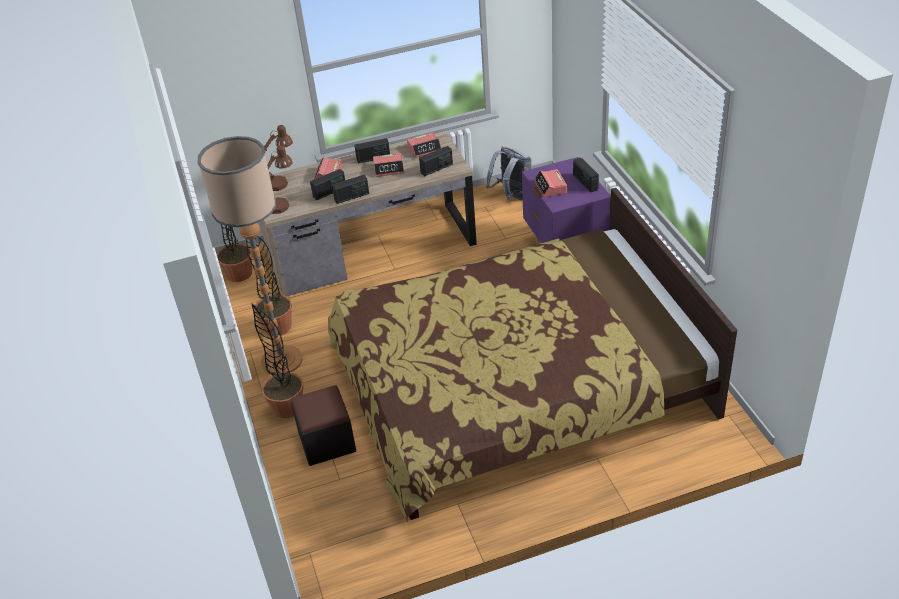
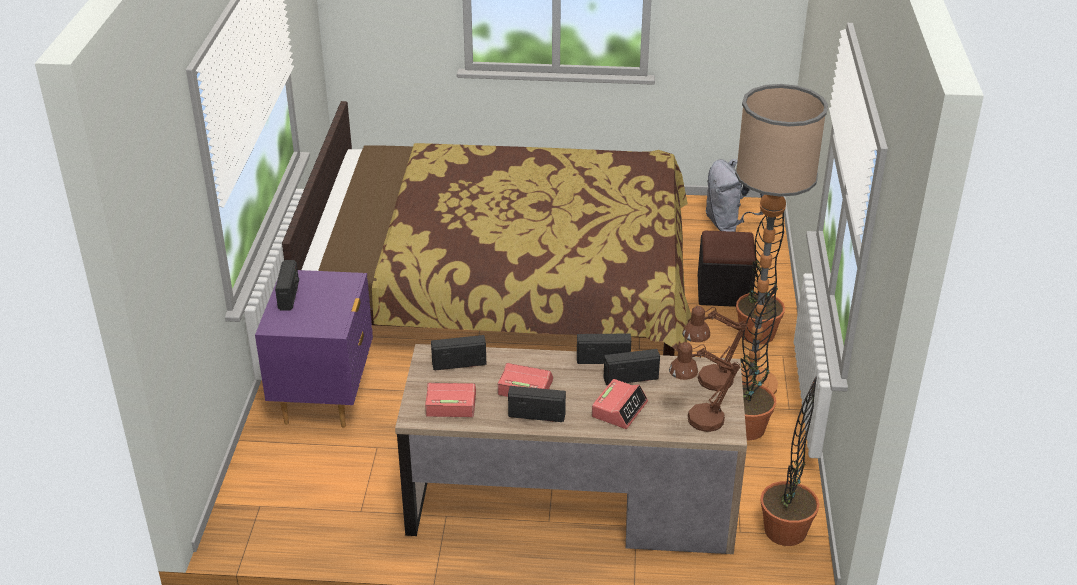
camera: 160 degrees left, 5 degrees down
(512, 197) = (308, 514): grey backpack -> grey backpack (728, 225)
(550, 187) = (335, 303): alarm clock -> none

